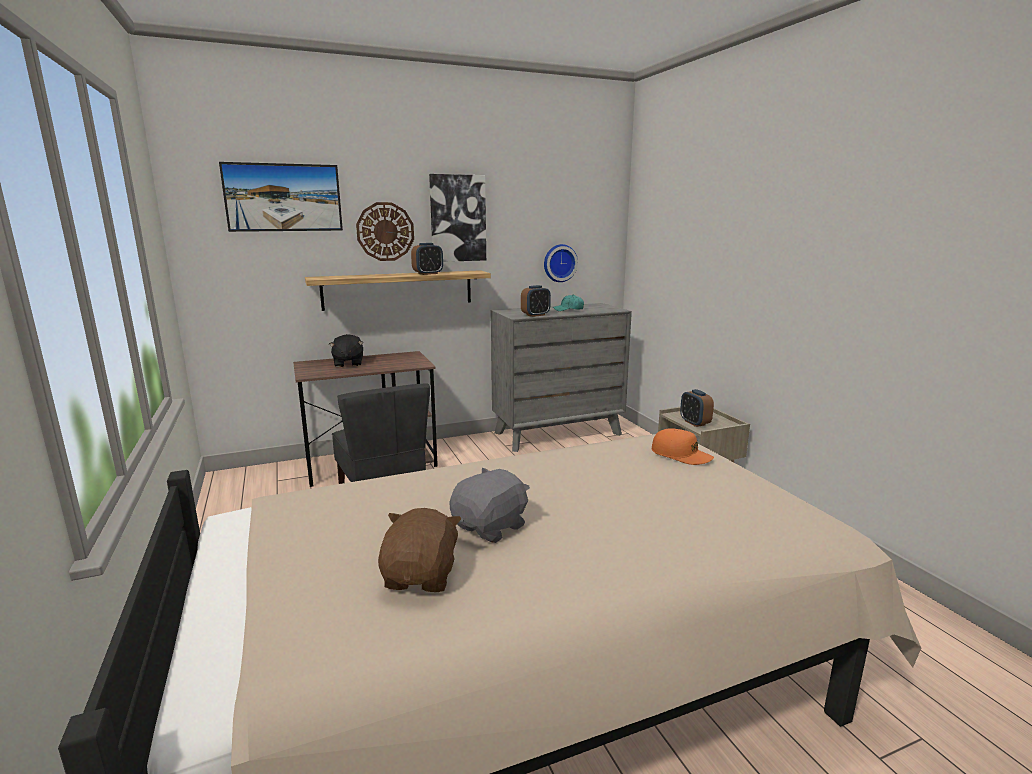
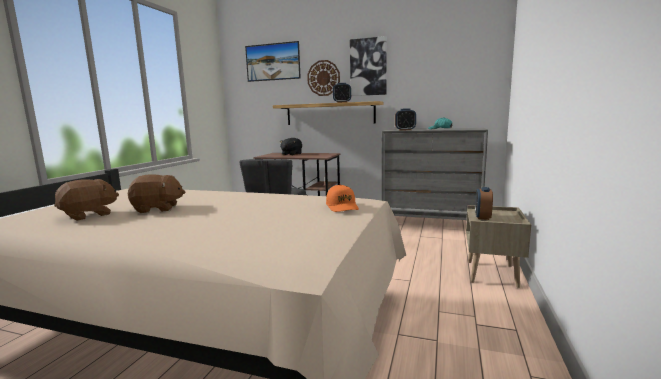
camera: 40 degrees right, 5 degrees down
(491, 527) = (158, 209): grey plush toy -> brown plush toy
(559, 263) = (445, 96): wall clock -> none

